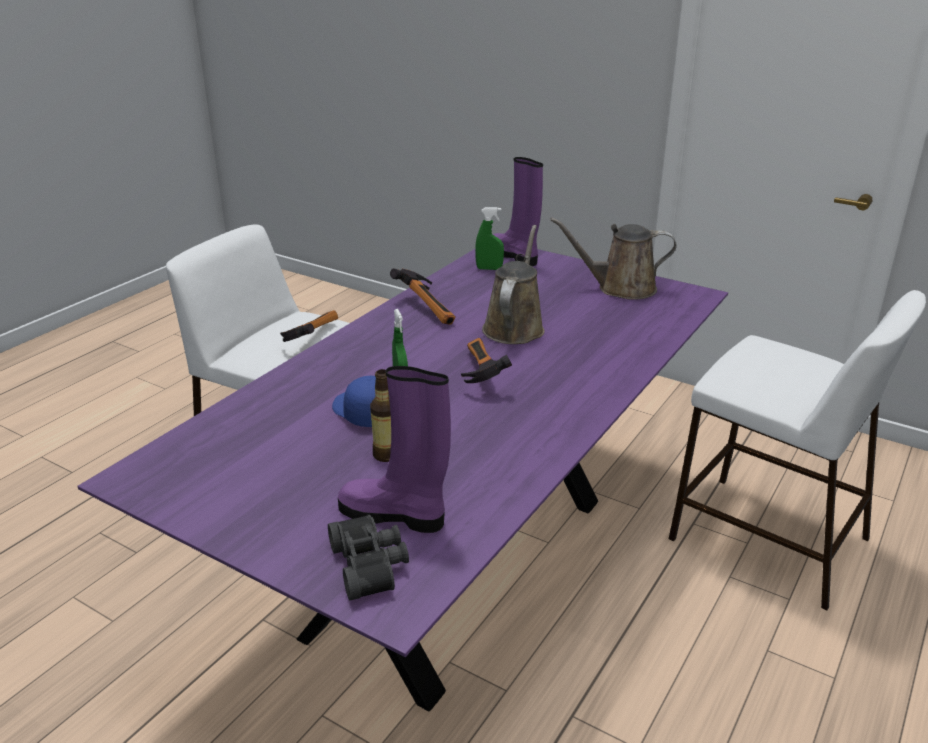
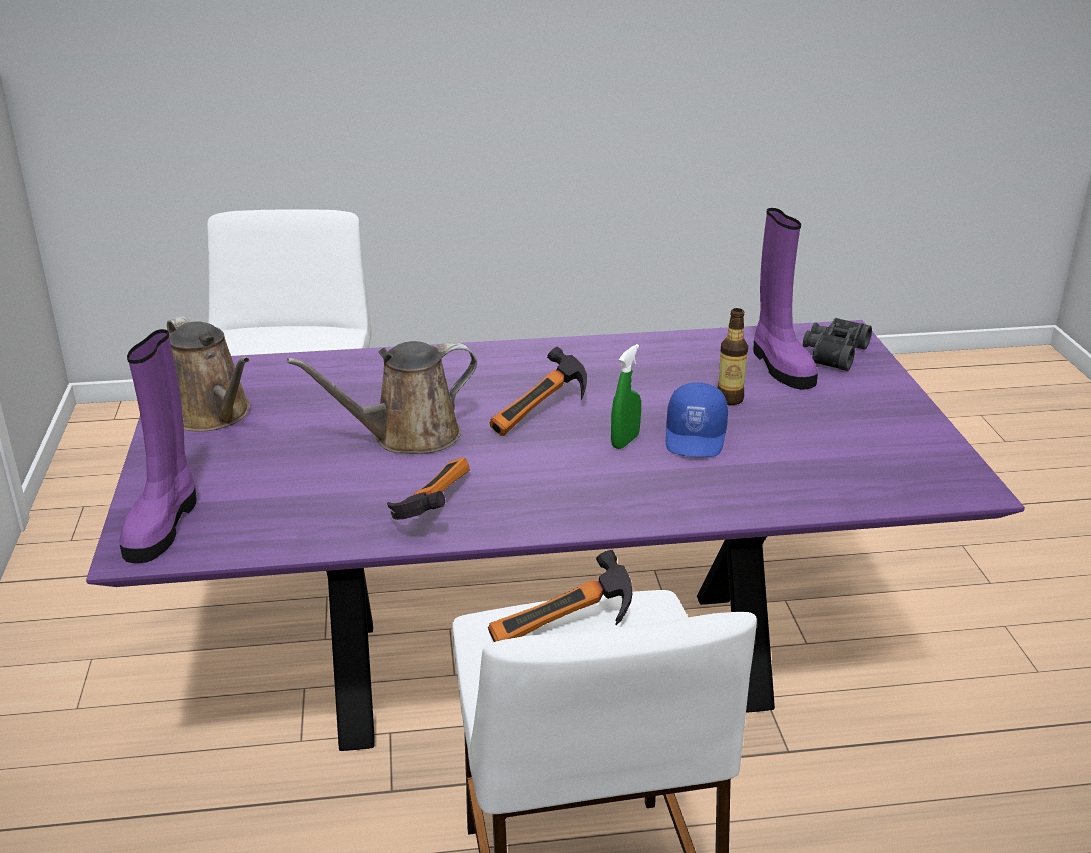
camera: 130 degrees left, 0 degrees up
(489, 268) = (236, 524): green spray bottle -> none

